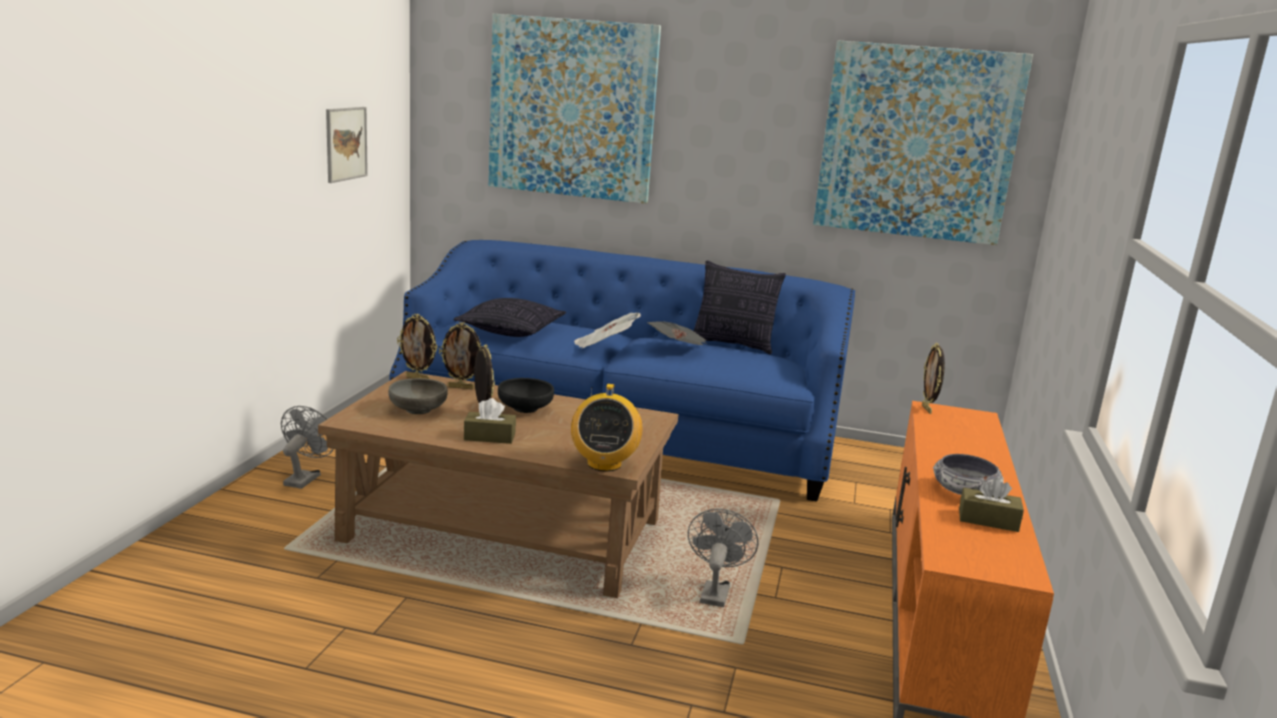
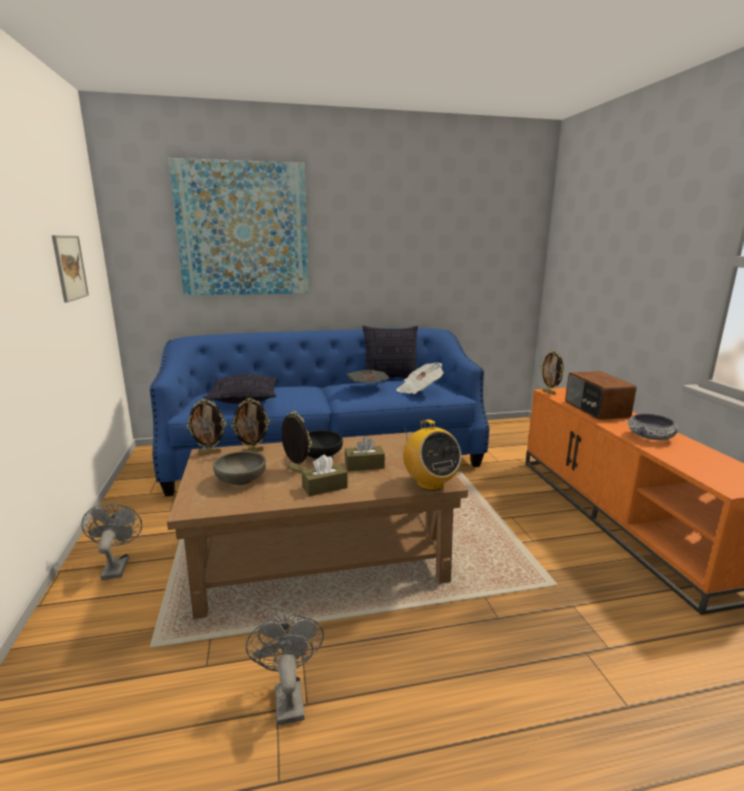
camera: 25 degrees left, 0 degrees up
(604, 347) = (321, 396): newspaper -> newspaper (419, 390)
(715, 592) = (498, 550): grey fan -> grey fan (288, 696)
(917, 143) = (475, 233): picture -> none
(954, 444) = (595, 409): none -> radio
(988, 520) = (692, 452): brown tissue box -> brown tissue box (364, 465)

